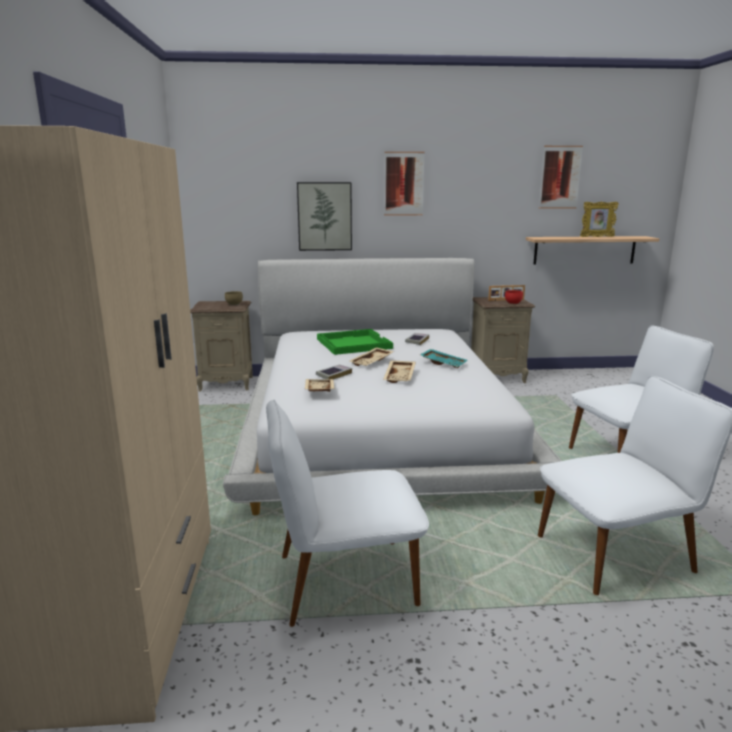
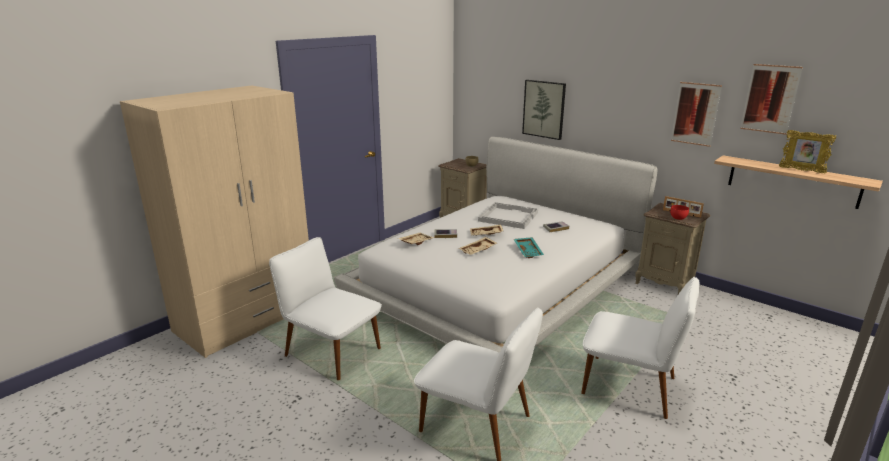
camera: 45 degrees right, 5 degrees up
(353, 343) = (508, 216): green tray -> white tray
(403, 184) = (608, 89): picture -> picture (695, 114)

